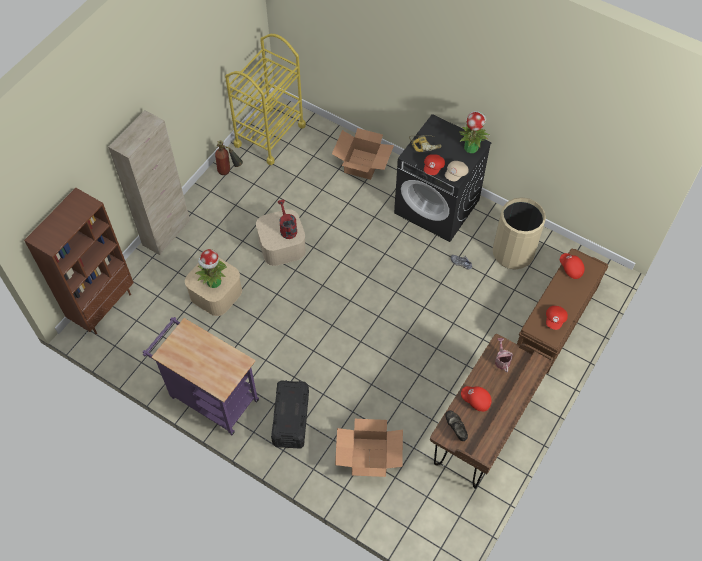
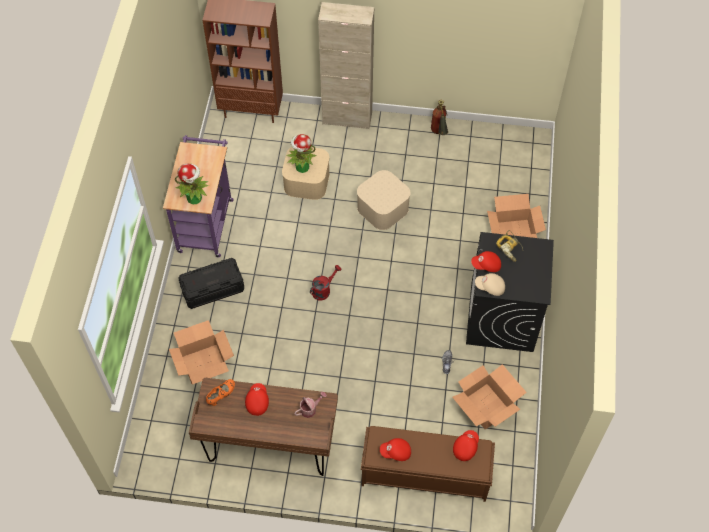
camera: 65 degrees right, 0 degrees up
(269, 135) = (499, 146): yellow cart -> none
(287, 228) = (387, 196): red watering can -> red watering can (323, 290)
(455, 428) = (221, 395): black shoe -> orange shoe
(471, 147) = (532, 288): potted plant -> potted plant (195, 198)
(513, 252) = (486, 406): beige trash can -> cardboard box

